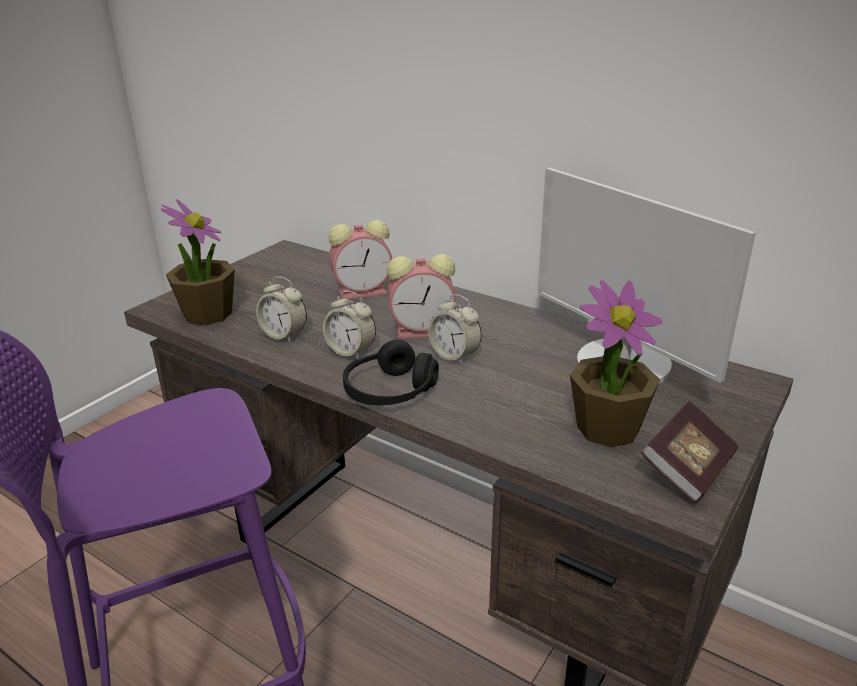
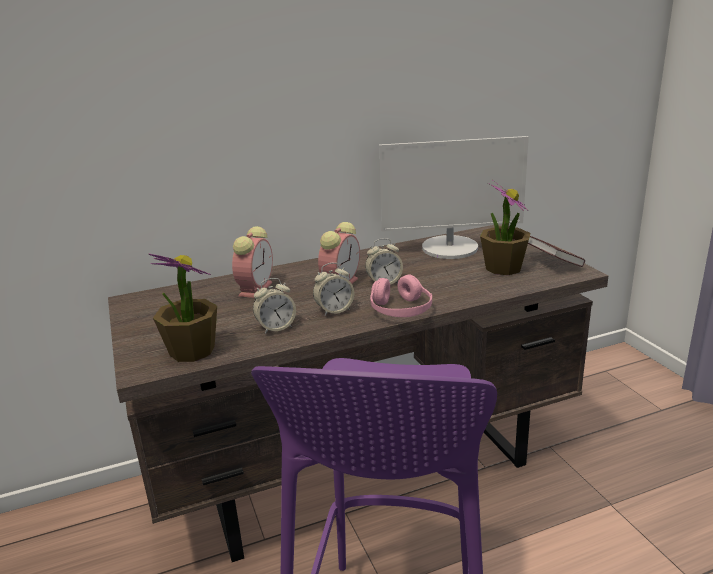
camera: 55 degrees left, 5 degrees down
(390, 391) = (400, 310): black headphones -> pink headphones

